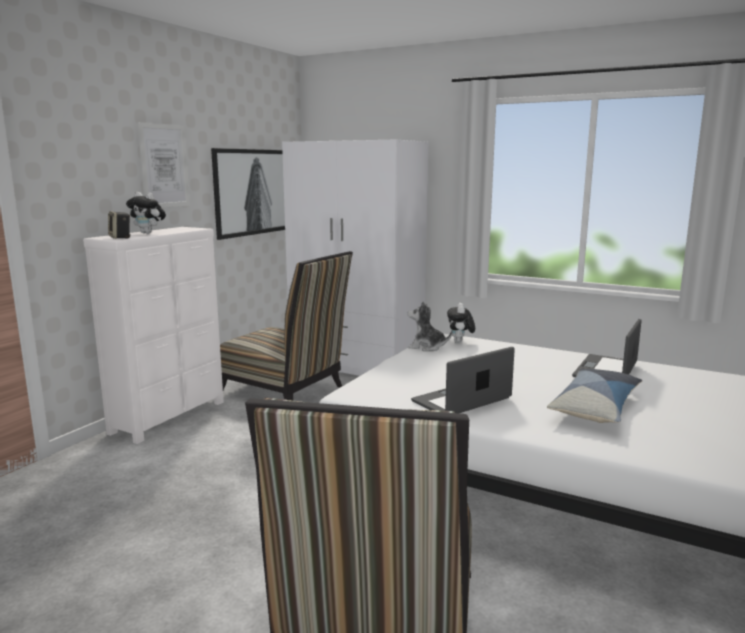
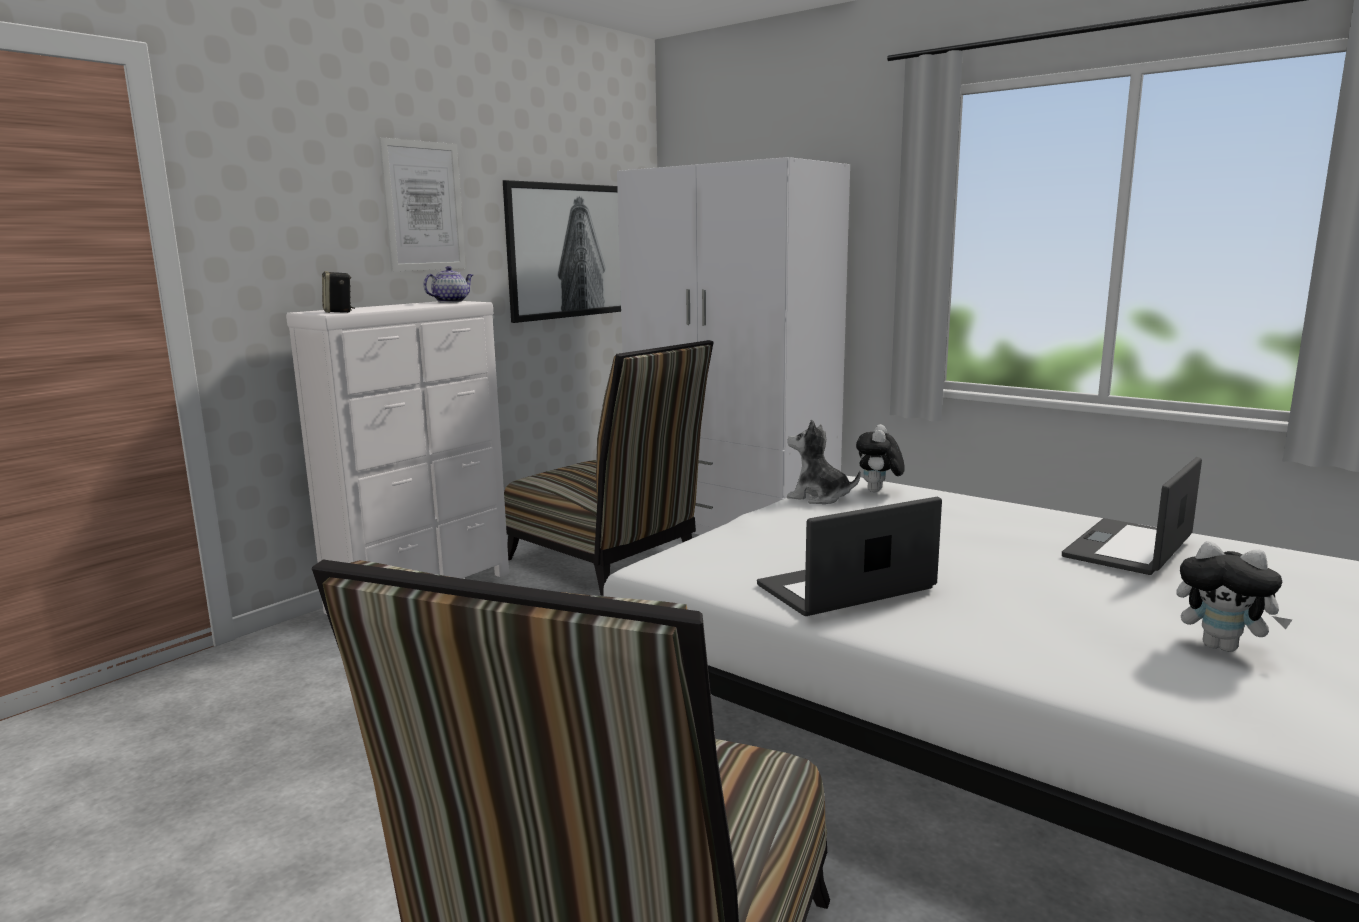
camera: 10 degrees right, 0 degrees up
(148, 233) = (388, 307): plush toy -> plush toy (1223, 647)
(184, 228) = (451, 301): none -> teapot
(596, 407) = (1093, 613): pillow -> none

